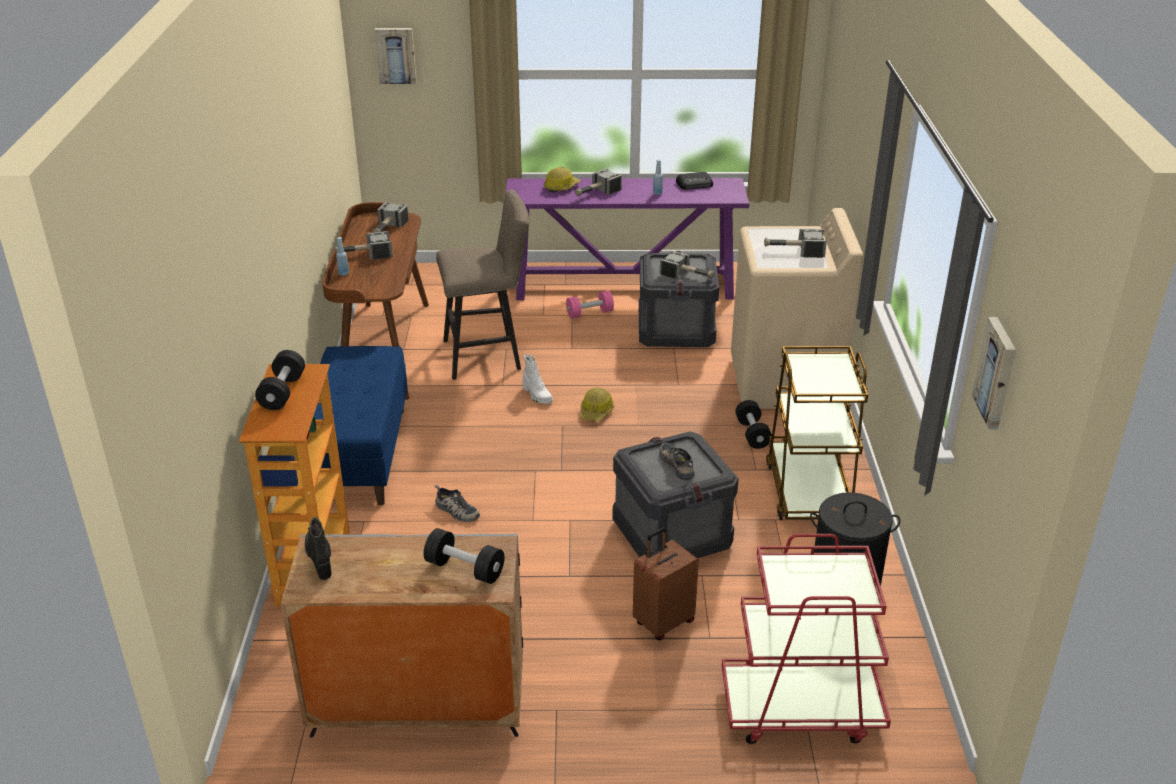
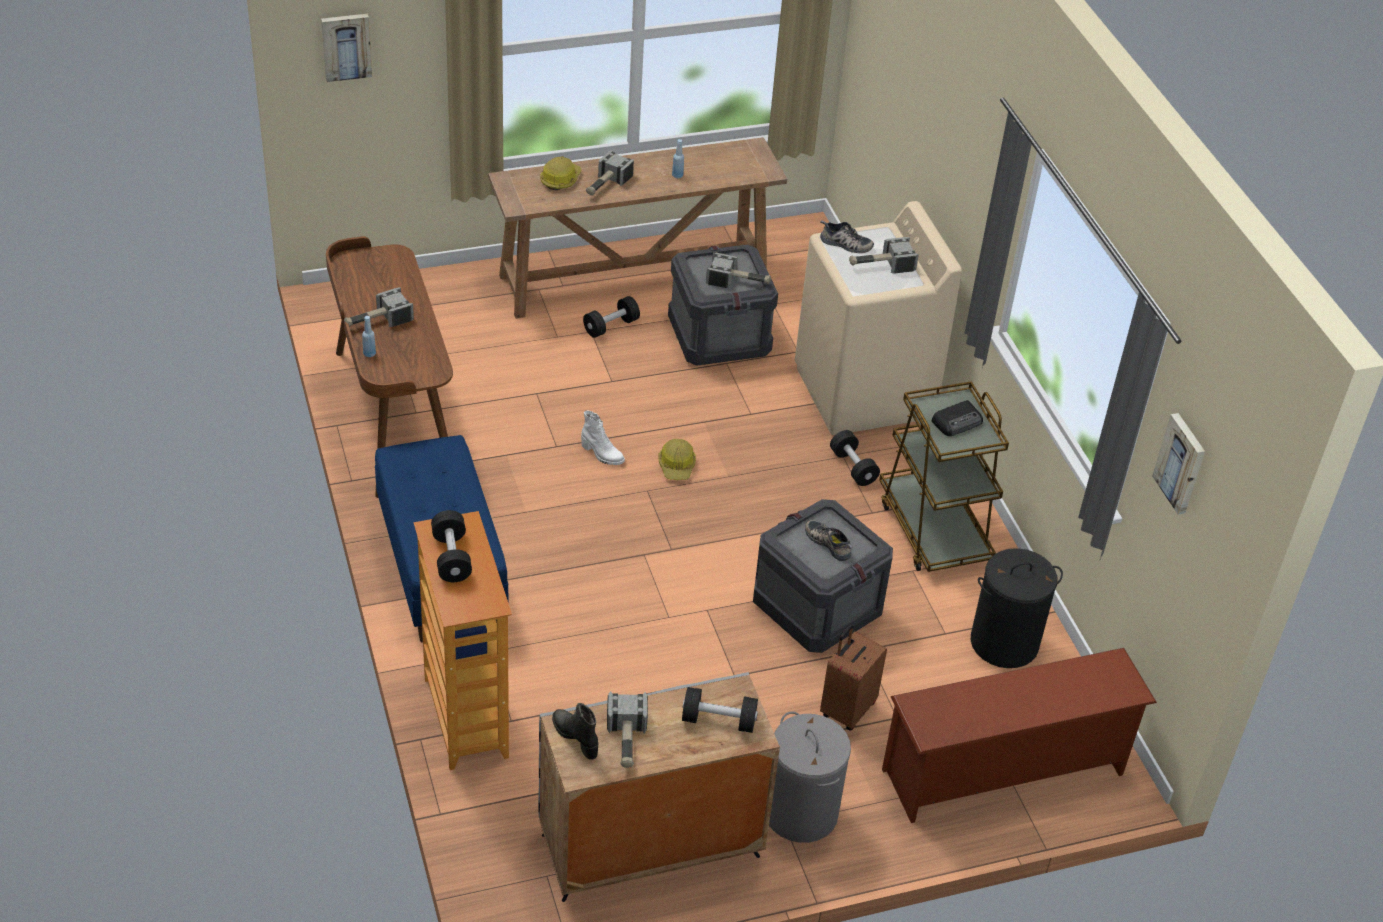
camera: 20 degrees left, 10 degrees up
(387, 229) = (382, 275): hammer -> hammer (626, 740)
(456, 511) = (583, 621): shoe -> shoe (845, 244)
(488, 355) = (520, 406): beige stool -> none
(576, 703) = (800, 812): none -> grey laundry basket
(589, 313) = (611, 326): pink dumbbell -> black dumbbell
(625, 286) = (635, 278): purple console table -> brown console table
(695, 184) = (714, 155): radio -> radio (957, 422)
(800, 708) = (1004, 774): red cart -> brown shoe rack

